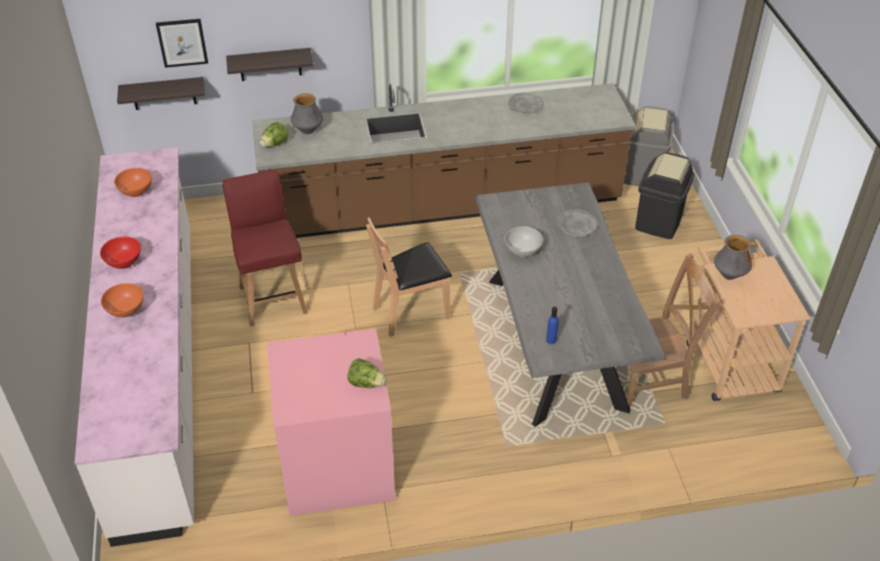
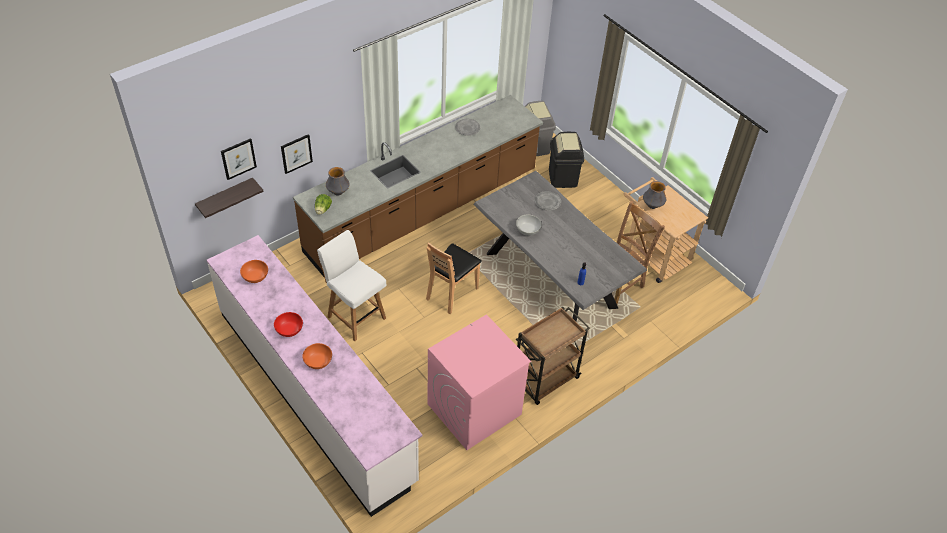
camera: 30 degrees left, 5 degrees up
(270, 64) = (296, 153): shelf -> picture
(273, 298) = (355, 316): red chair -> white chair
(366, 383) = (506, 350): lettuce -> none
(458, 468) = (545, 380): none -> brown cart

